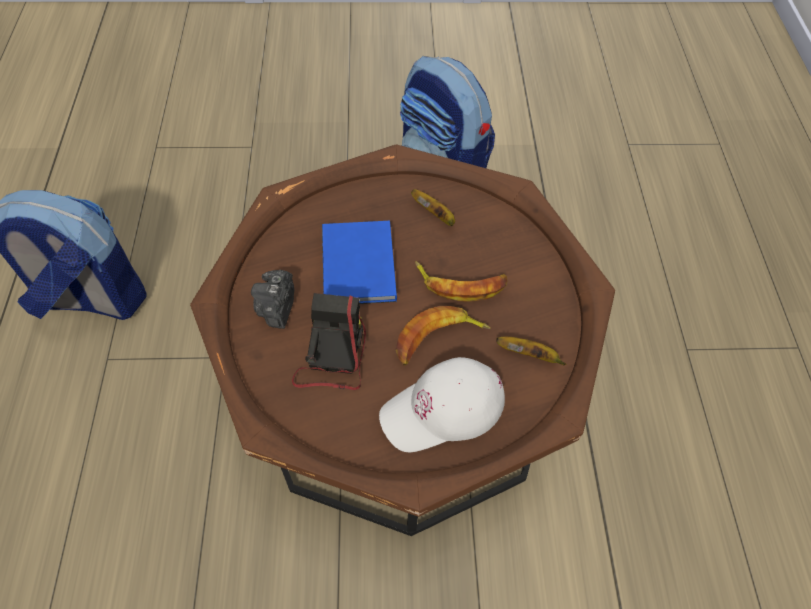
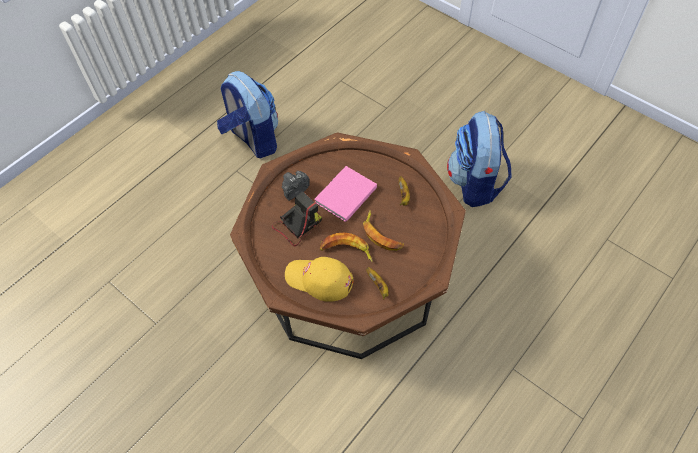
camera: 45 degrees right, 0 degrees up
(357, 267) = (344, 196): blue book -> pink book
(443, 409) = (319, 280): white cap -> yellow cap

